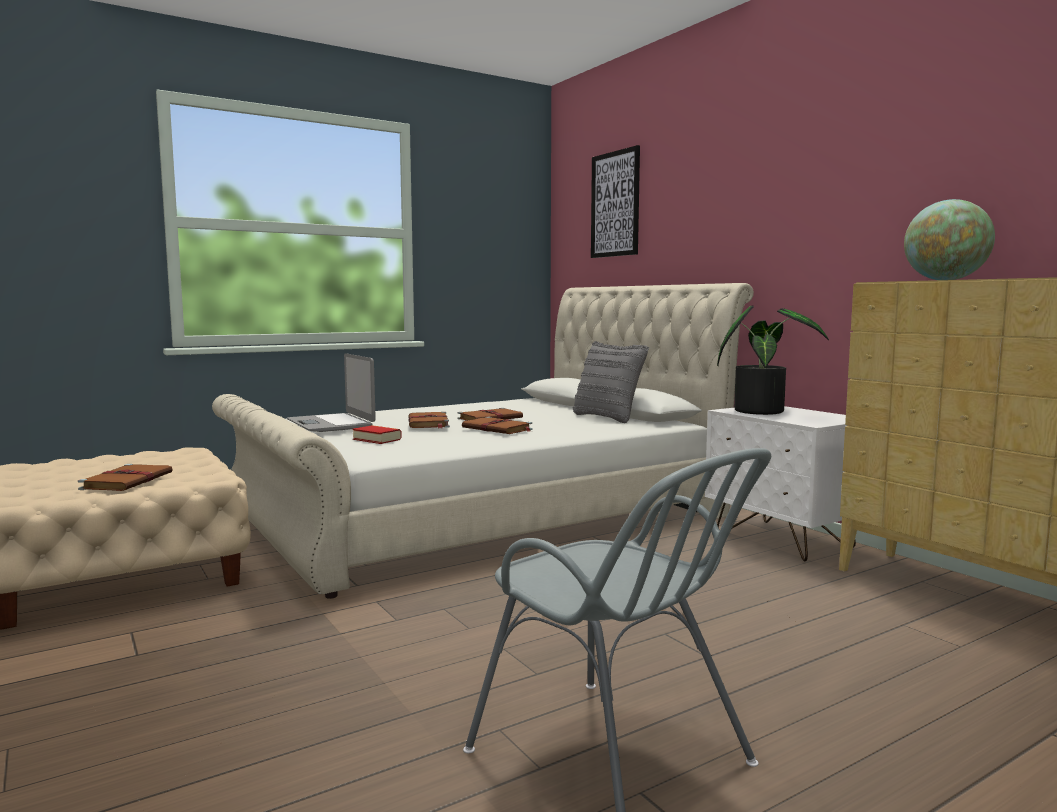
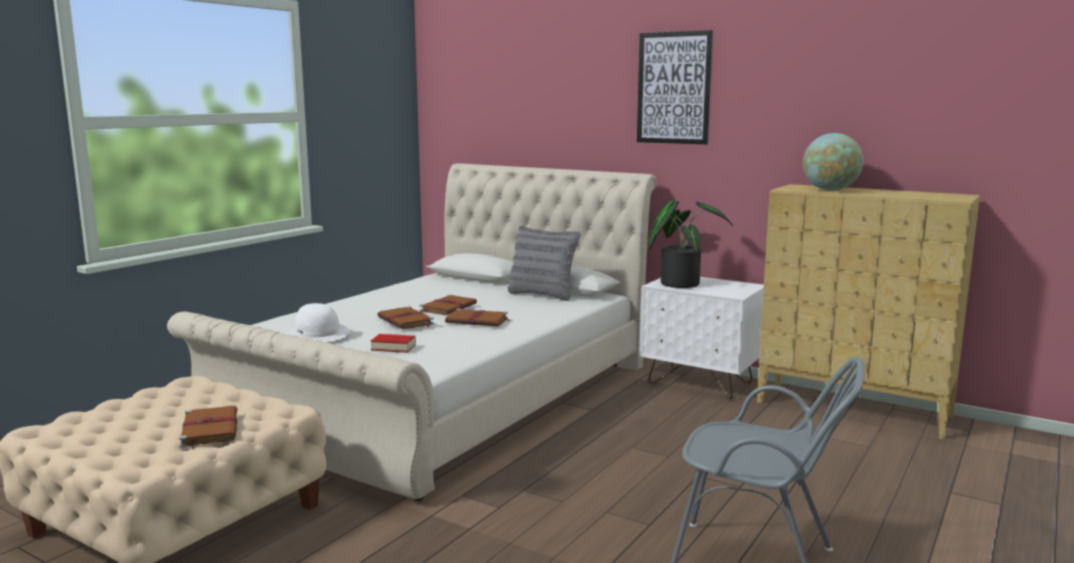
camera: 25 degrees left, 5 degrees up
(331, 424) = (318, 333): laptop -> white hat
(615, 204) = (500, 87): picture -> picture (674, 88)

